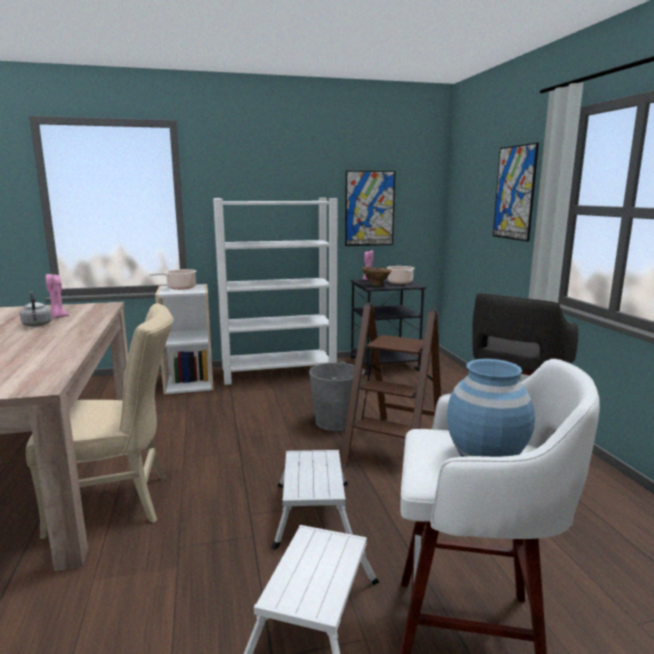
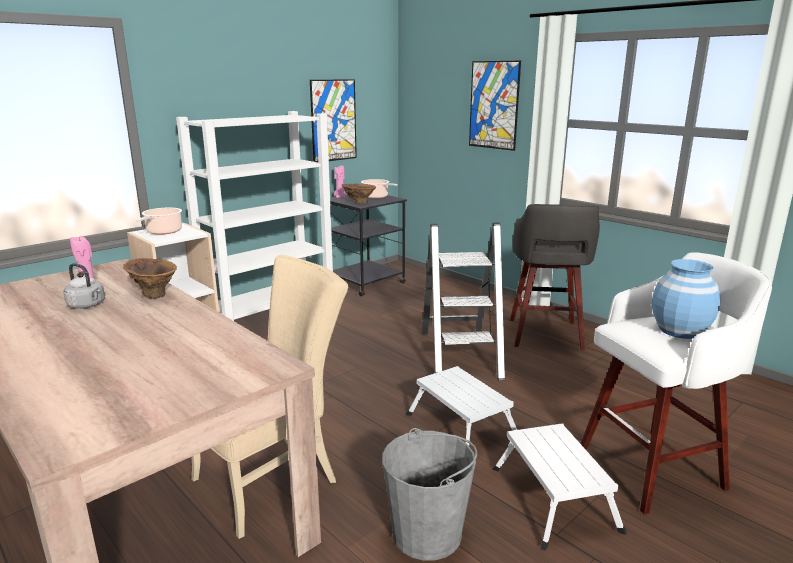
camera: 30 degrees left, 5 degrees up
(86, 325) = (153, 293): none -> brown vase
(336, 422) = (387, 346): grey bucket -> grey bucket (427, 533)
(395, 445) = (460, 353): brown step ladder -> grey step ladder

